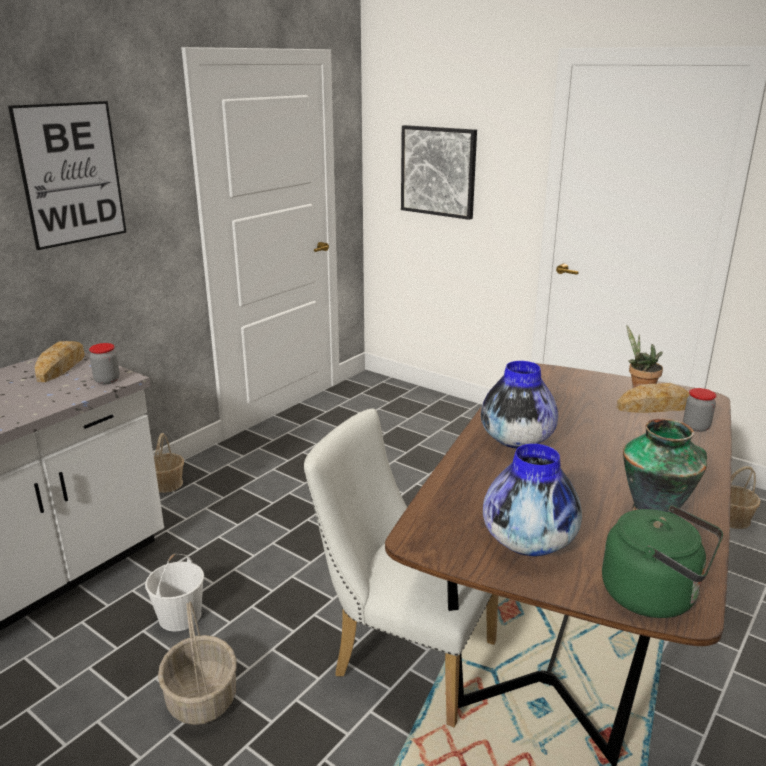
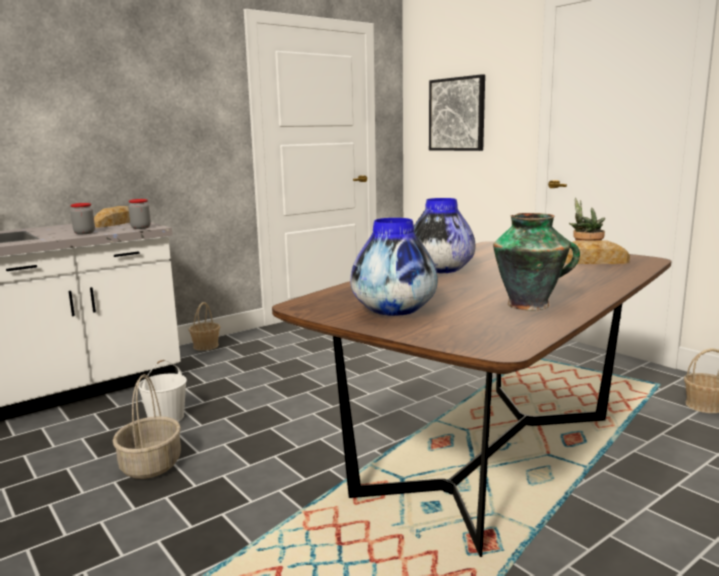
camera: 15 degrees right, 10 degrees down
(71, 174) = (147, 89): picture -> none
(404, 656) = (329, 460): white chair -> none
(654, 596) = (479, 340): green kettle -> none
(696, 427) = (619, 271): jar -> jar (84, 233)

